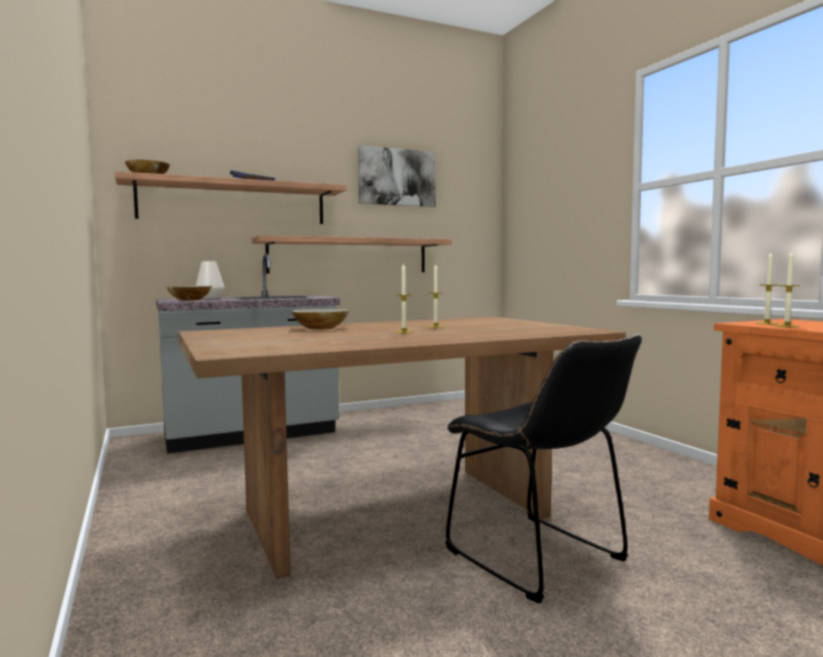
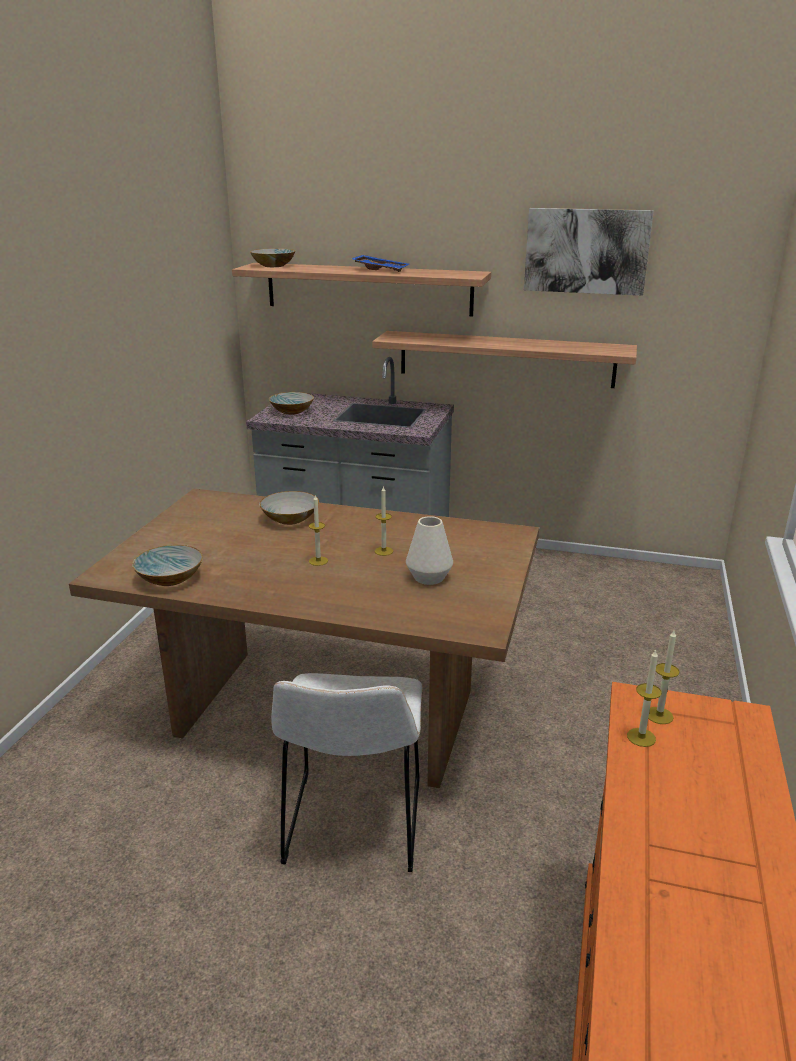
camera: 40 degrees right, 20 degrees up
(210, 298) = (328, 402): white vase -> white vase (429, 577)
(304, 347) = (170, 578): none -> bowl
(541, 559) = (353, 827): black chair -> white chair

